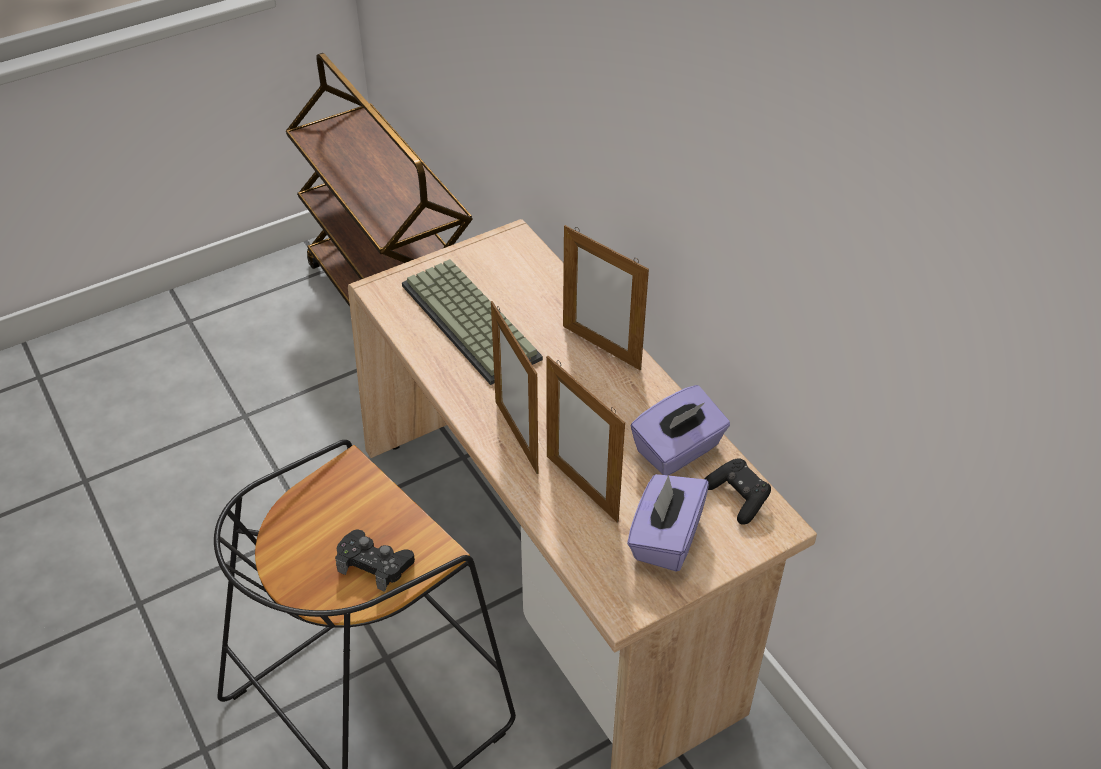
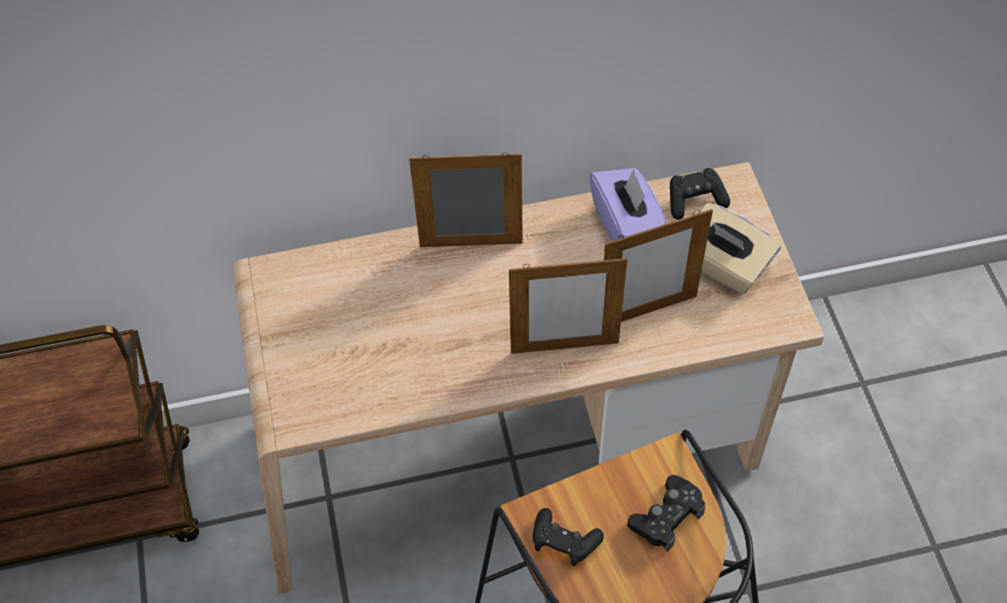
camera: 70 degrees left, 10 degrees up
(328, 495) = (564, 543): none -> black game controller
(473, 321) = (385, 344): keyboard -> none
(601, 347) = (471, 244): picture frame -> picture frame turned 150 degrees counterclockwise
(665, 538) = (724, 266): purple tissue box -> beige tissue box

